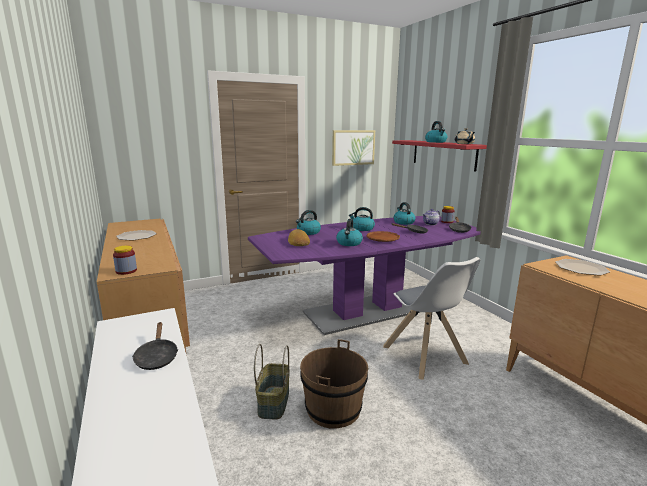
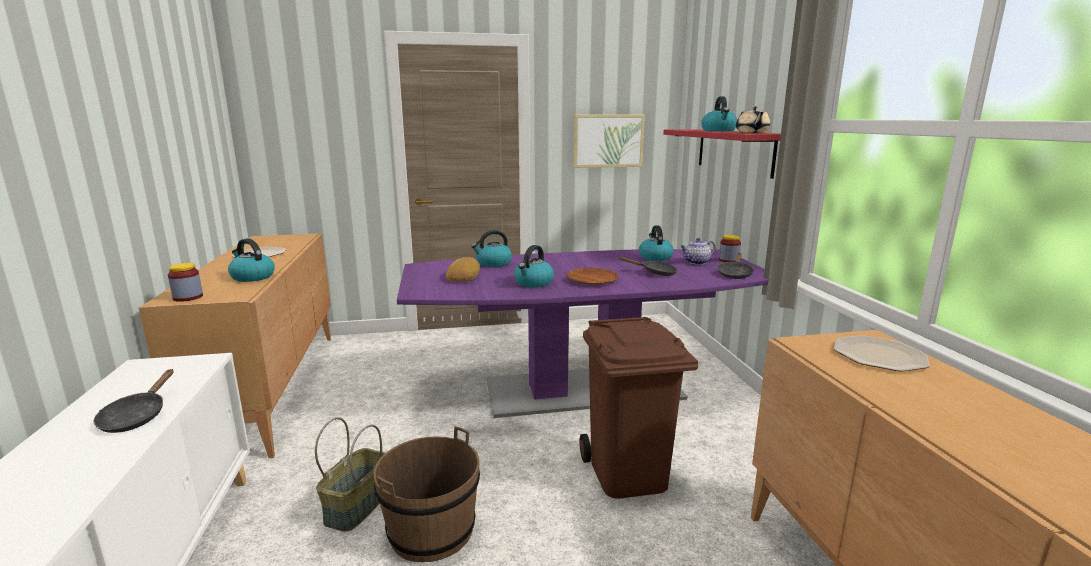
camera: 15 degrees right, 0 degrees up
(362, 228) = (579, 263): kettle -> kettle (252, 277)
(426, 356) = (626, 473): chair -> brown trash can

